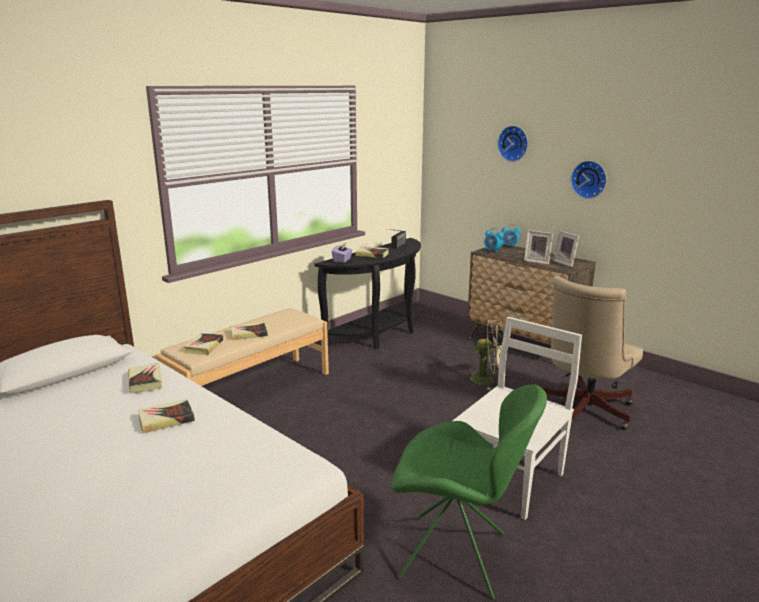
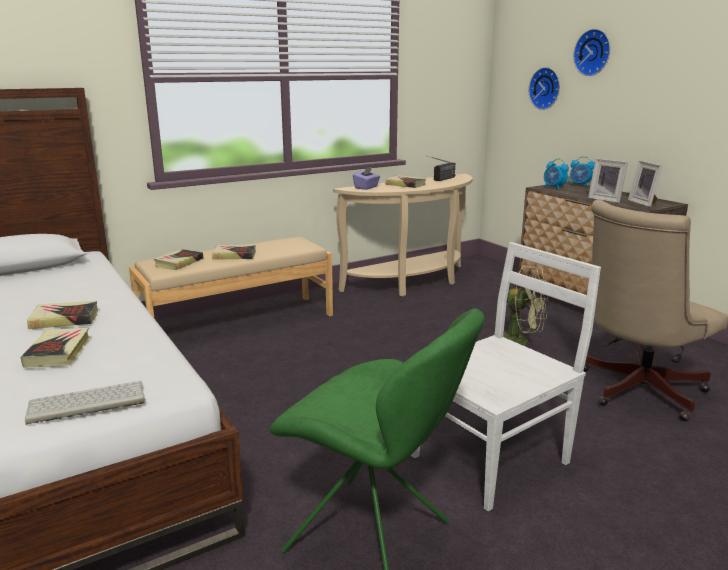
camera: 15 degrees right, 0 degrees up
(145, 381) = (79, 283): book -> book (58, 352)
(254, 492) = (85, 403): none -> keyboard
(379, 335) = (413, 283): black console table -> beige console table
(589, 179) = (686, 92): wall clock -> wall clock (546, 88)

